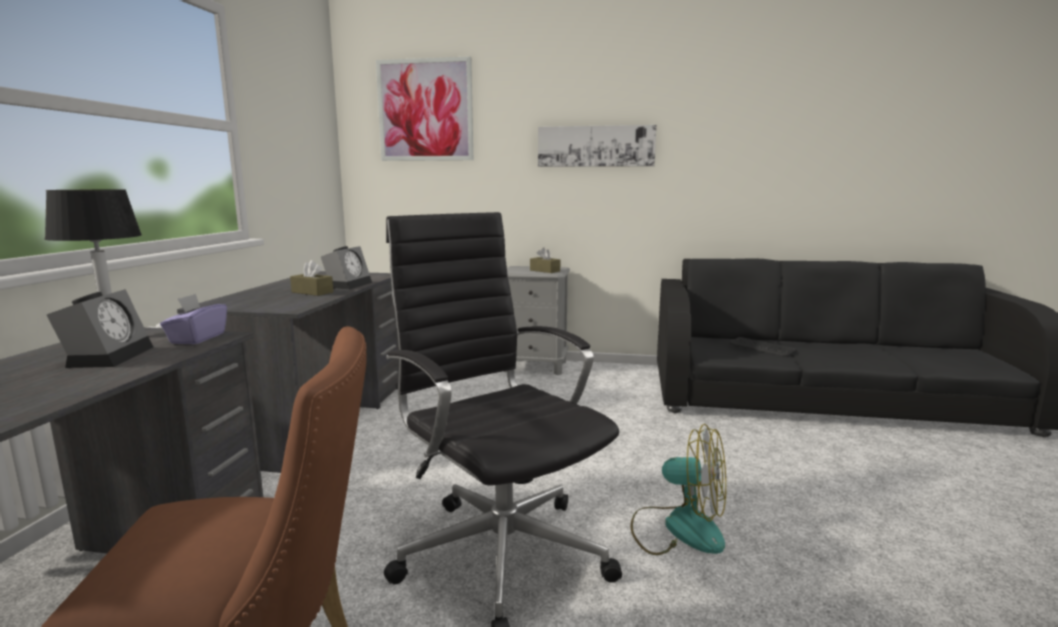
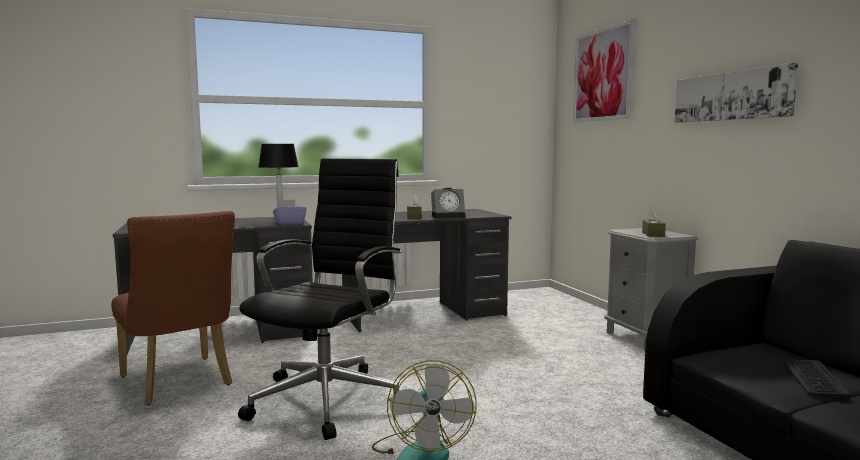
camera: 60 degrees right, 5 degrees down
(109, 356) = (251, 222): alarm clock -> none

